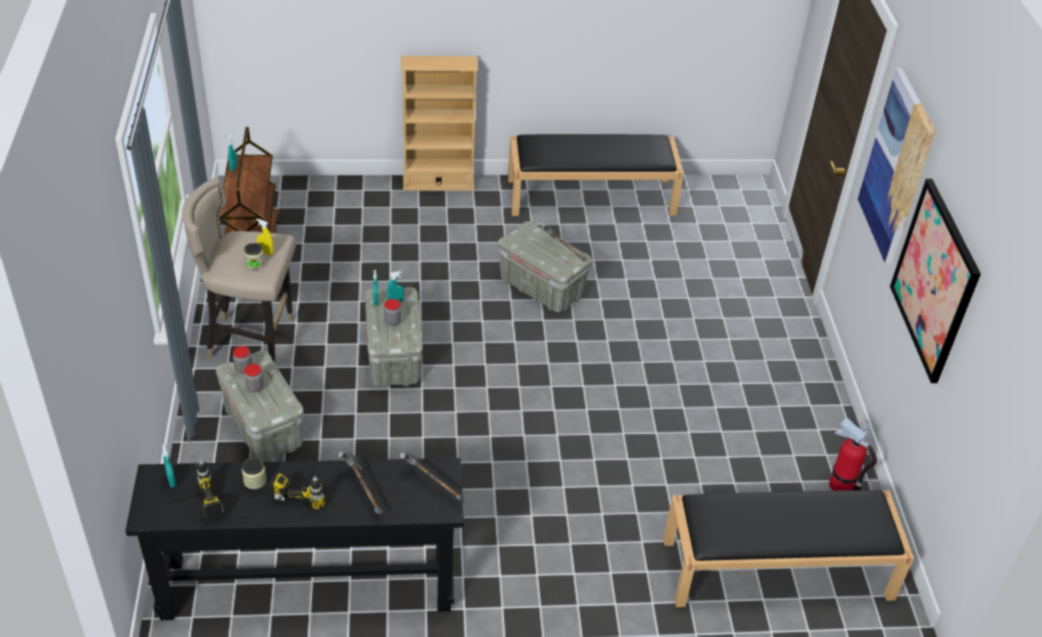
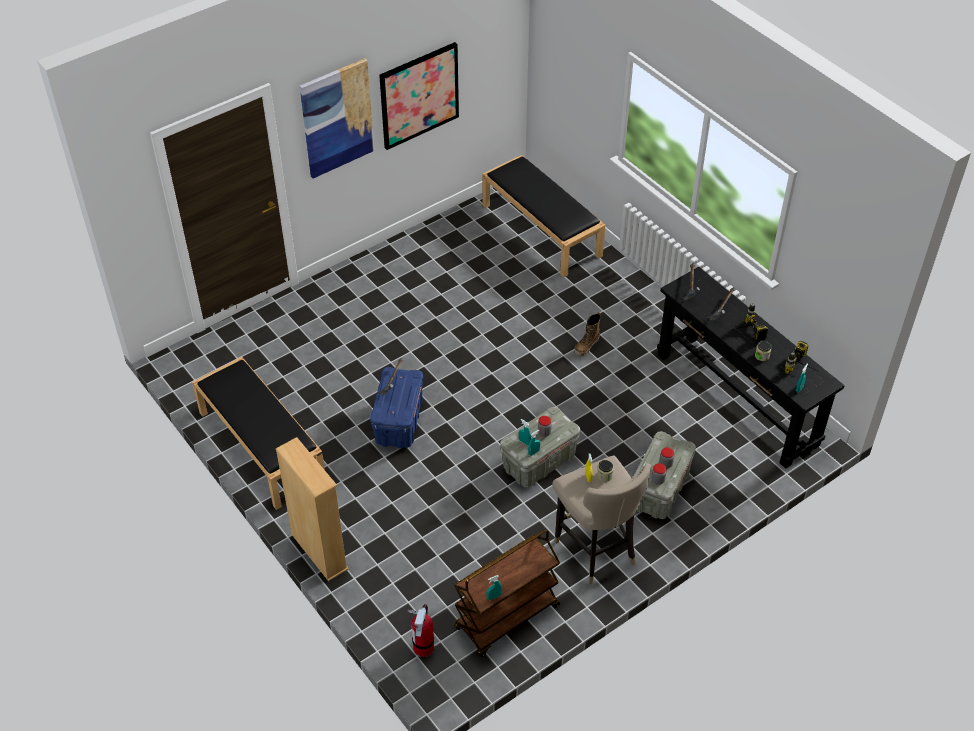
camera: 120 degrees left, 5 degrees up
(521, 490) = (587, 346): none -> boot
(540, 288) = (399, 423): grey storage box -> blue storage box
(841, 485) = (457, 225): fire extinguisher -> fire extinguisher (423, 647)

